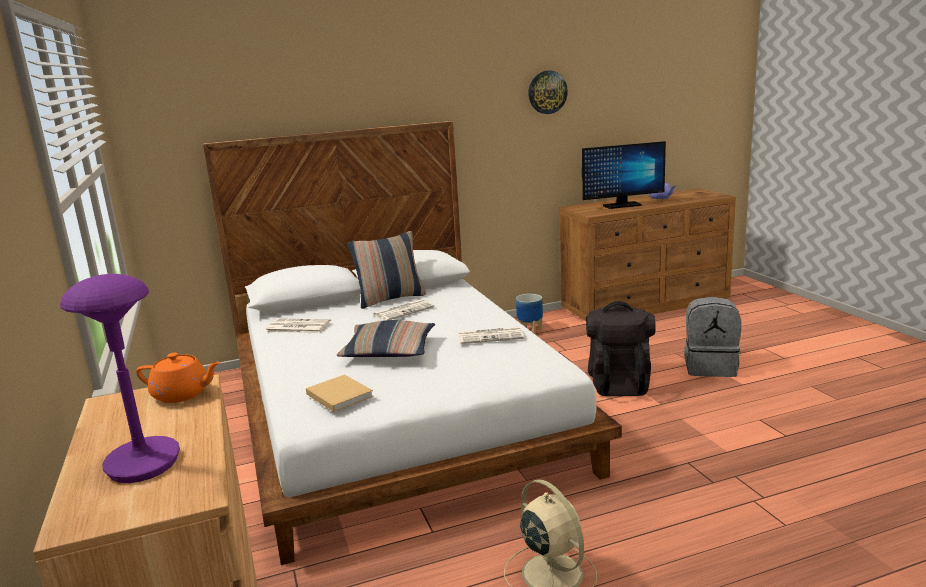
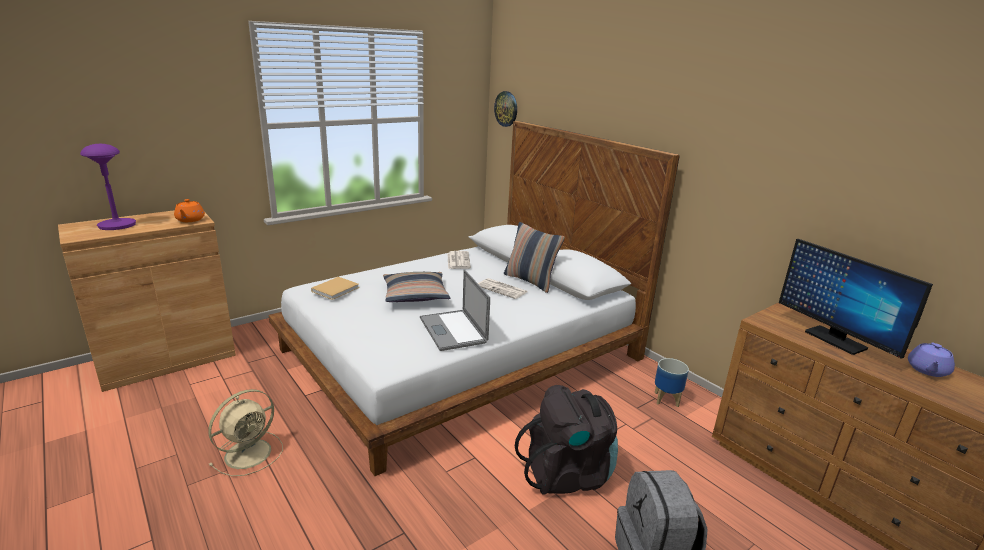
camera: 70 degrees right, 5 degrees up
(491, 336) = (453, 330): newspaper -> laptop
(547, 92) = (811, 154): wall clock -> wall clock (506, 109)

